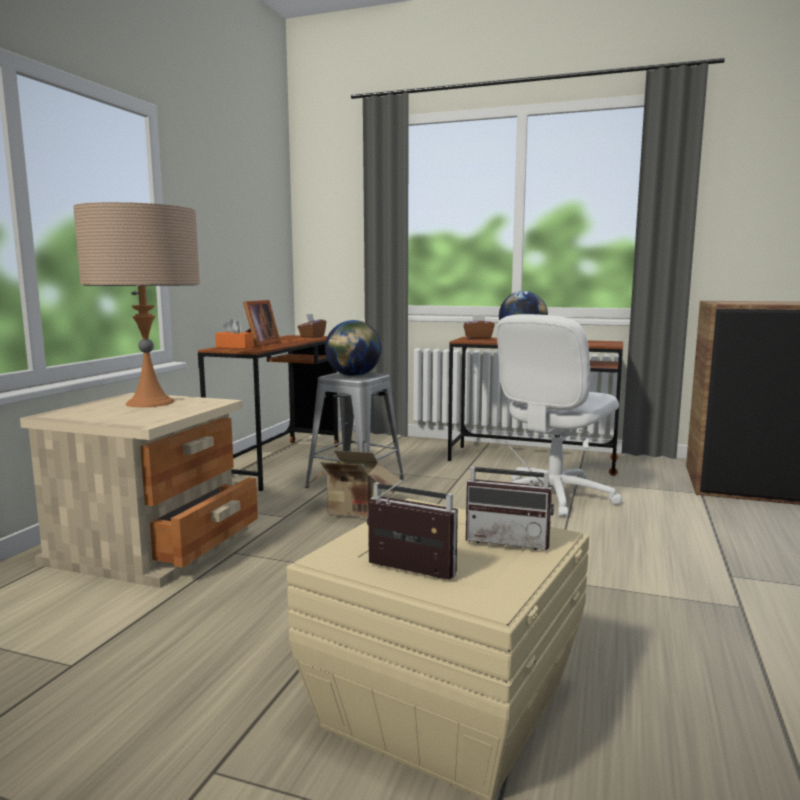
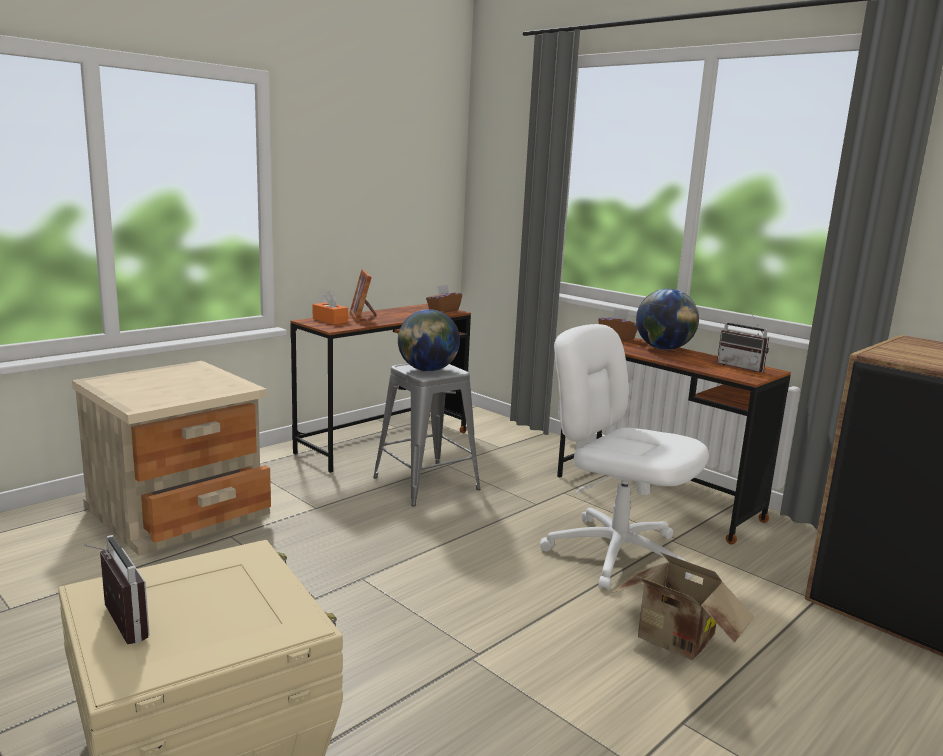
camera: 25 degrees right, 5 degrees up
(150, 403) = (189, 378): beige table lamp -> none
(258, 344) = (363, 317): picture frame -> picture frame turned 120 degrees clockwise
(353, 512) = (381, 519): cardboard box -> cardboard box (675, 642)
(509, 540) = (254, 618): radio -> radio (742, 367)
(553, 495) = (616, 553): white office chair -> white office chair turned 60 degrees clockwise

